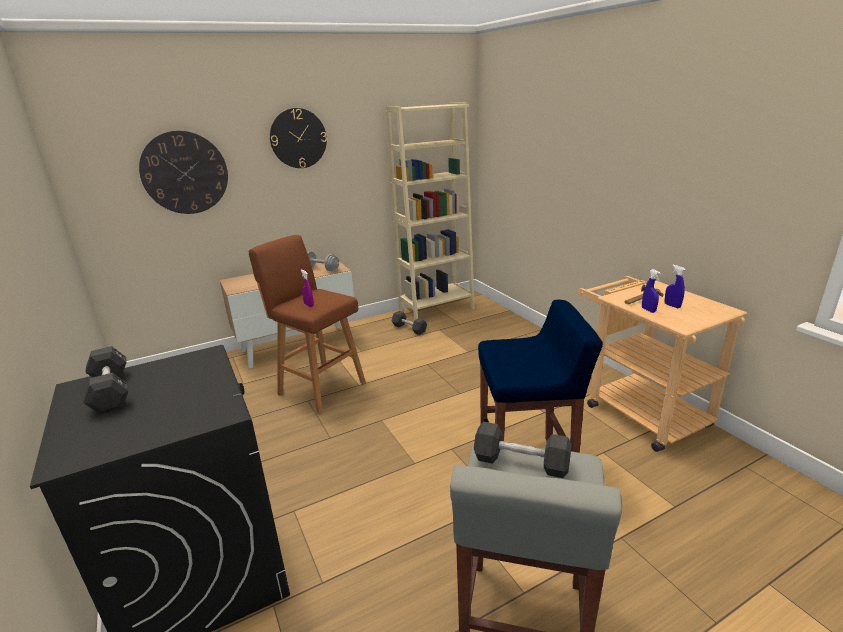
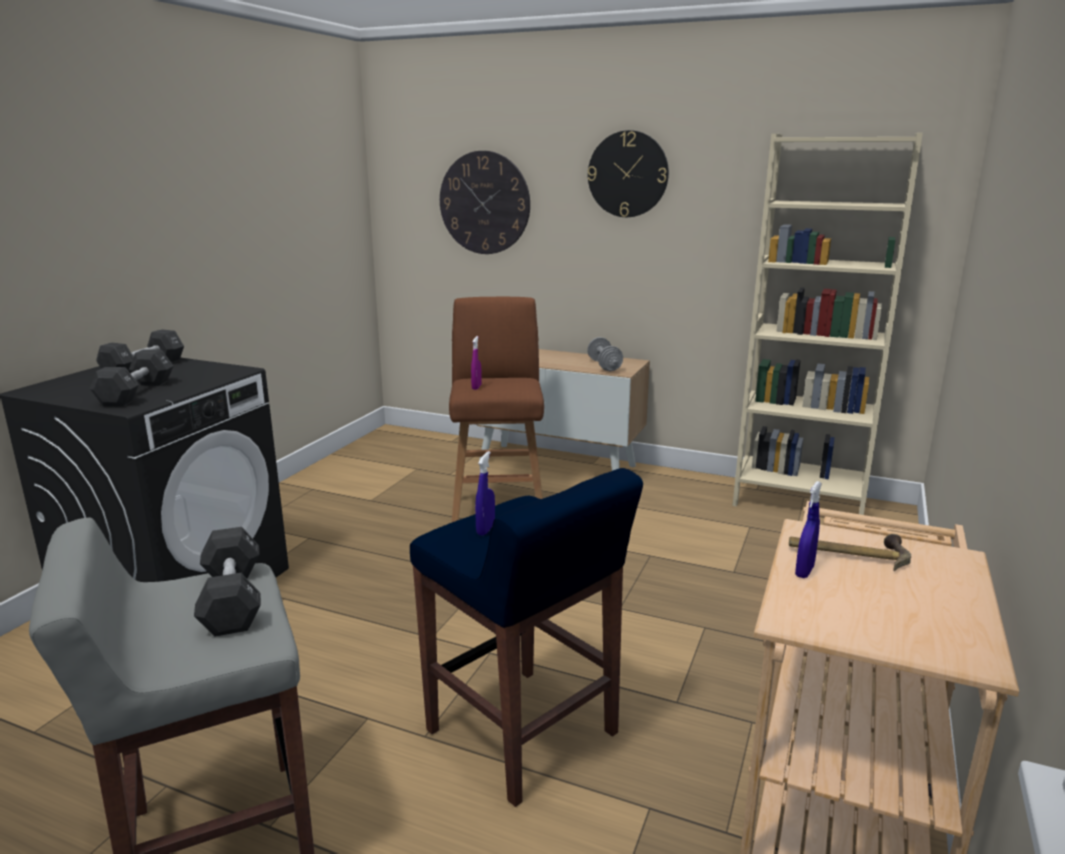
camera: 50 degrees right, 5 degrees down
(409, 328) = (712, 506): black dumbbell -> black dumbbell (136, 393)
(672, 306) = (872, 591): blue spray bottle -> blue spray bottle (485, 529)

